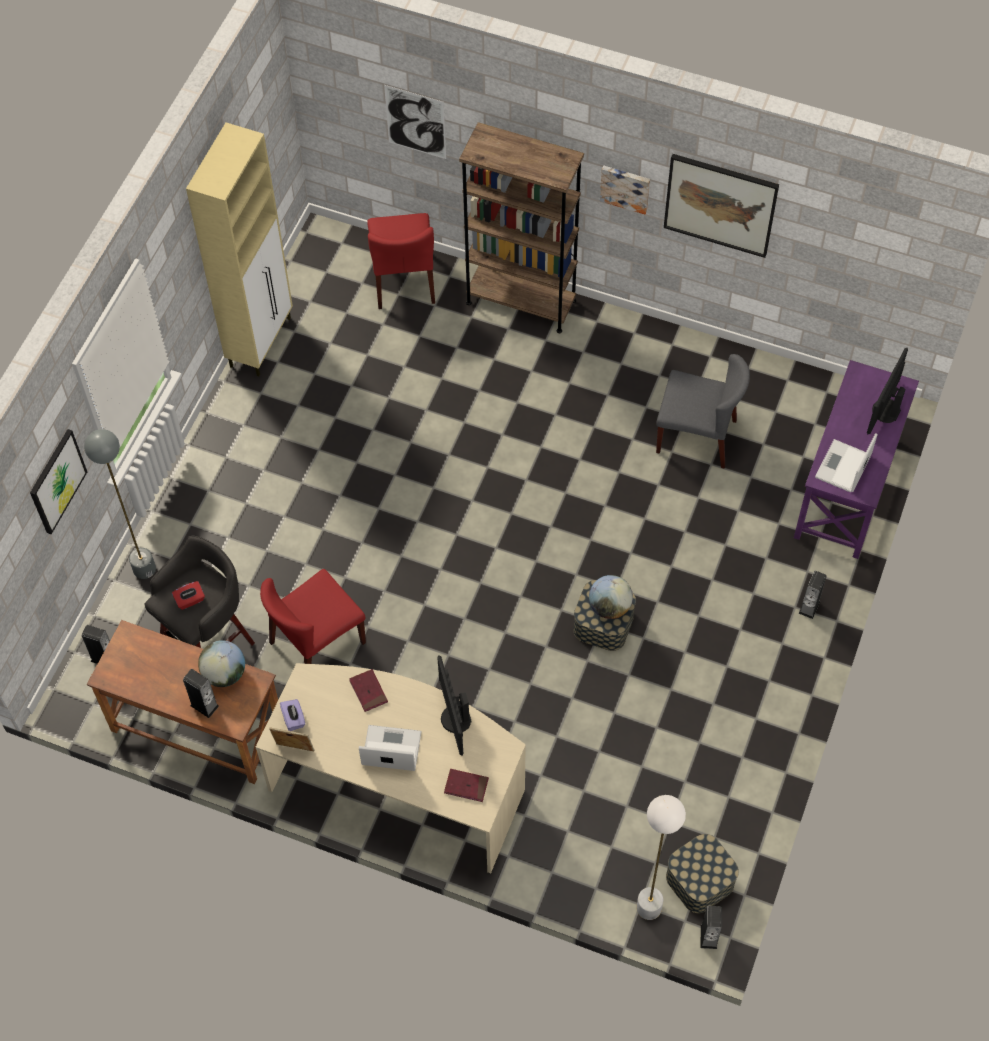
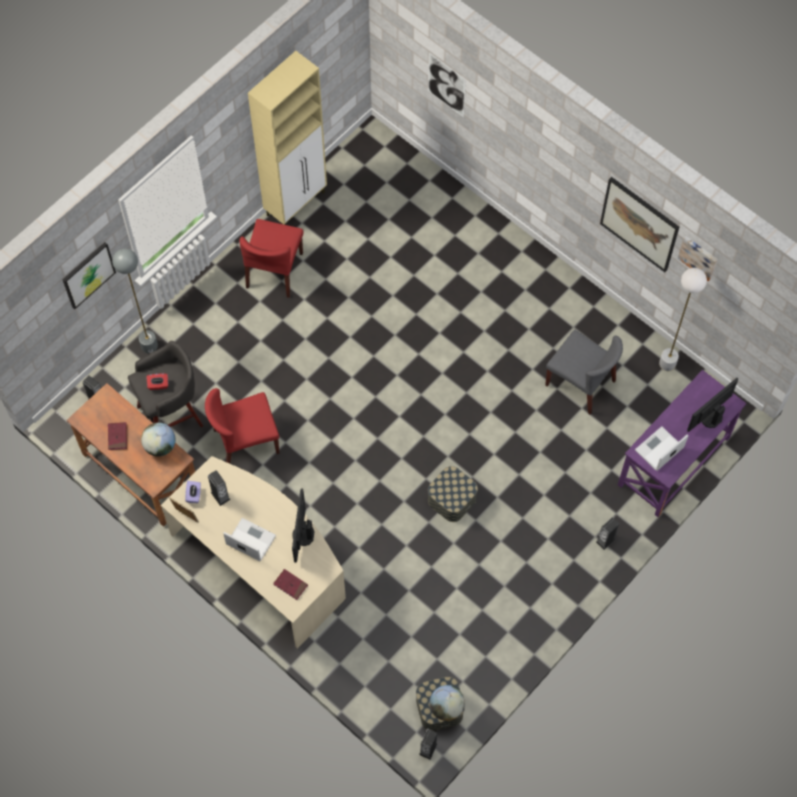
camera: 20 degrees right, 5 degrees up
(204, 705) = (138, 464): speaker -> speaker (220, 496)
(368, 691) = (252, 494): red book -> red book (117, 436)
(404, 280) = (417, 190): red chair -> red chair (274, 271)
(521, 301) = (496, 235): brown bookcase -> none
(609, 607) = (456, 490): globe -> globe (446, 707)
(625, 188) = (578, 186): picture -> picture (698, 257)
(648, 907) = (395, 713): white floor lamp -> white floor lamp (667, 363)

